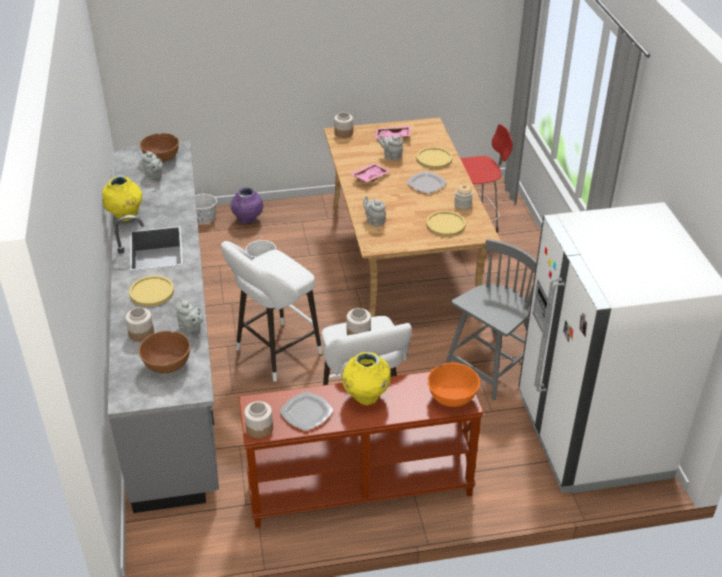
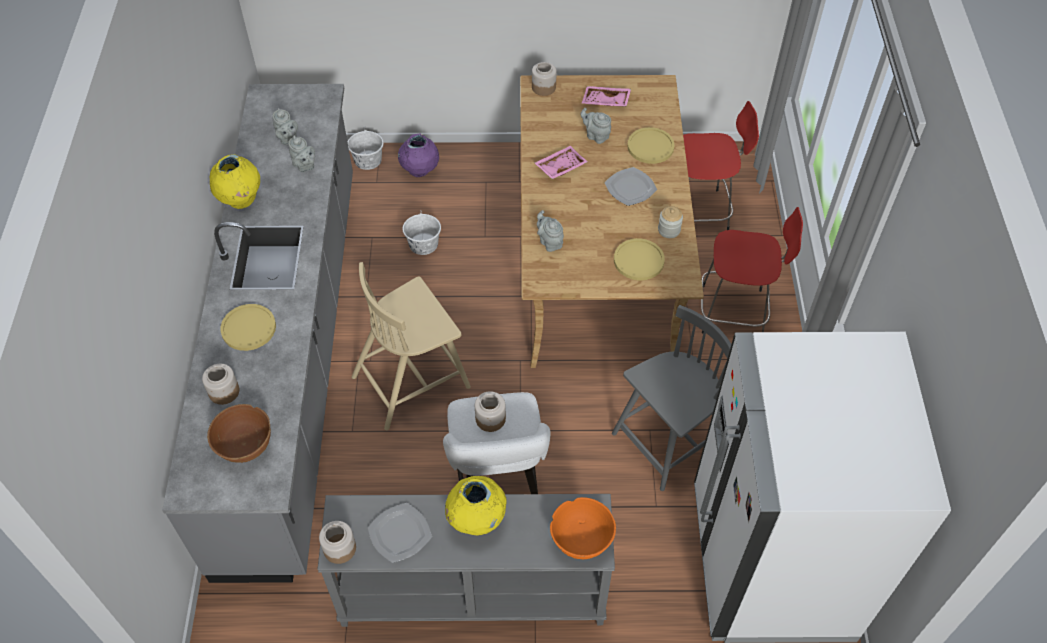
camera: 10 degrees right, 15 degrees up
(161, 158) = (302, 109): brown bowl -> none
(191, 328) = (284, 393): grey teapot -> grey teapot (304, 166)
(274, 353) = (412, 380): white stool -> beige chair
(359, 489) = (472, 594): brown console table -> grey console table
(517, 280) = (735, 311): none -> red stool

